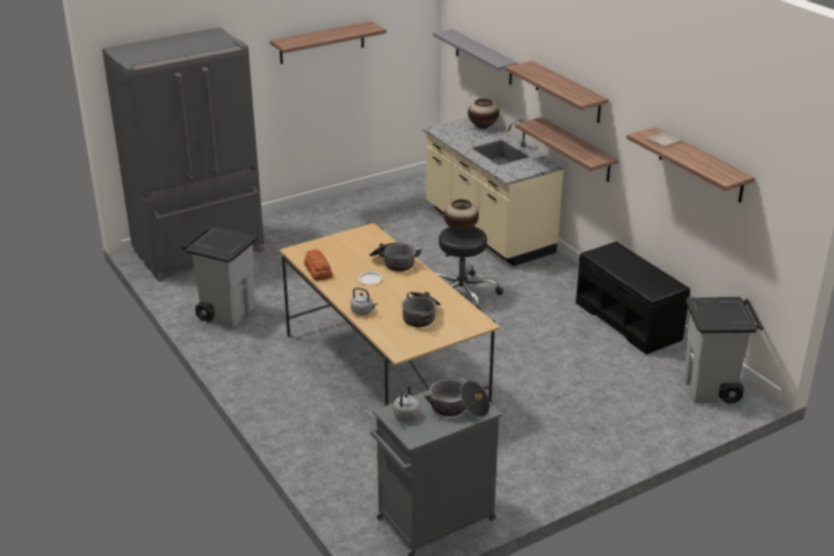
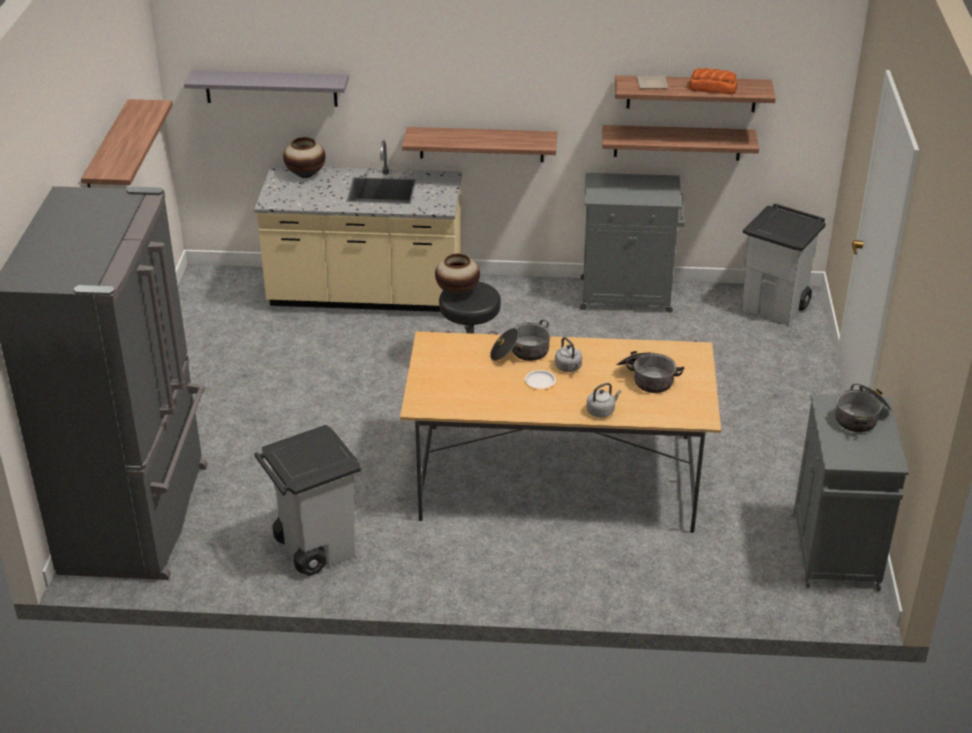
camera: 55 degrees left, 5 degrees up
(318, 270) = (480, 407): bread -> bread (712, 88)
(405, 416) = (851, 452): grey kettle -> grey kettle (569, 368)
(567, 92) = (454, 82): shelf -> shelf (677, 142)
(628, 321) = (628, 295): black bench -> grey cabinet

